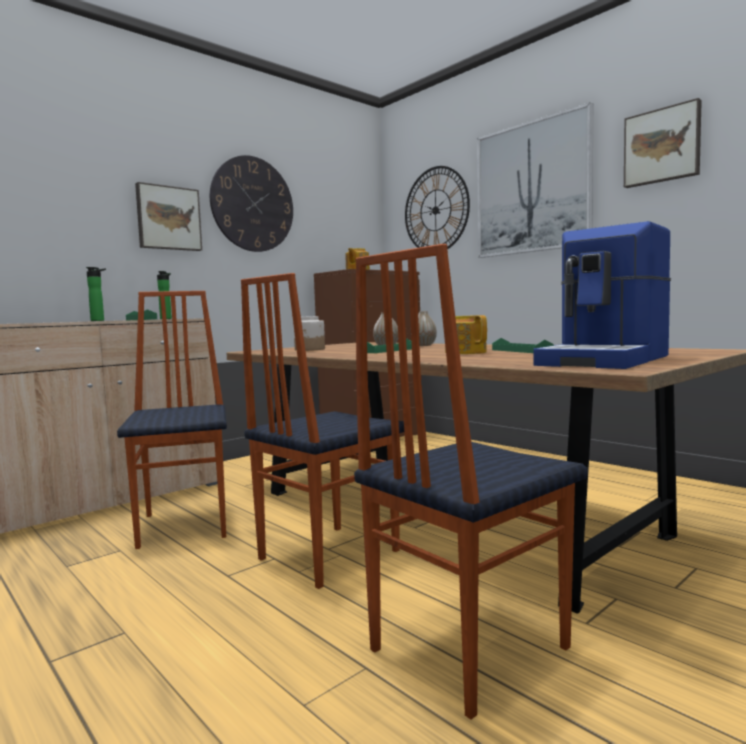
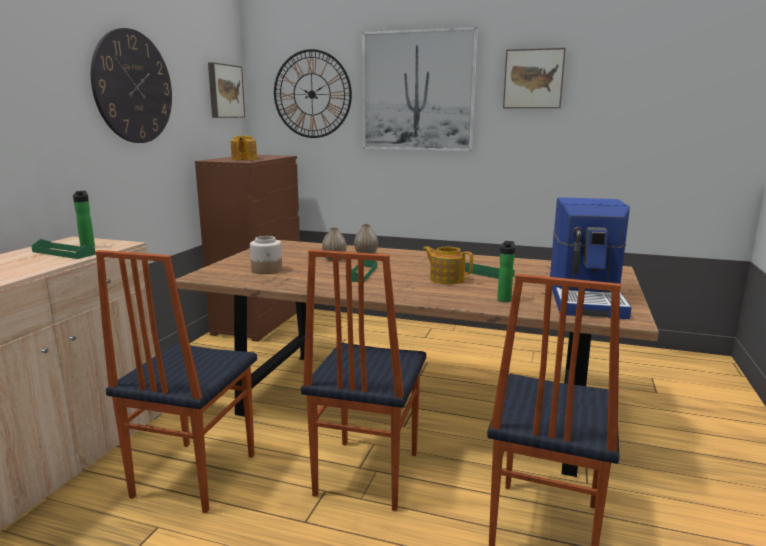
camera: 30 degrees left, 10 degrees up
(99, 320) = (35, 268): bottle -> bottle (504, 299)
(168, 218) = (51, 113): picture -> picture (224, 91)
(186, 525) = (192, 475): chair -> chair turned 120 degrees counterclockwise

